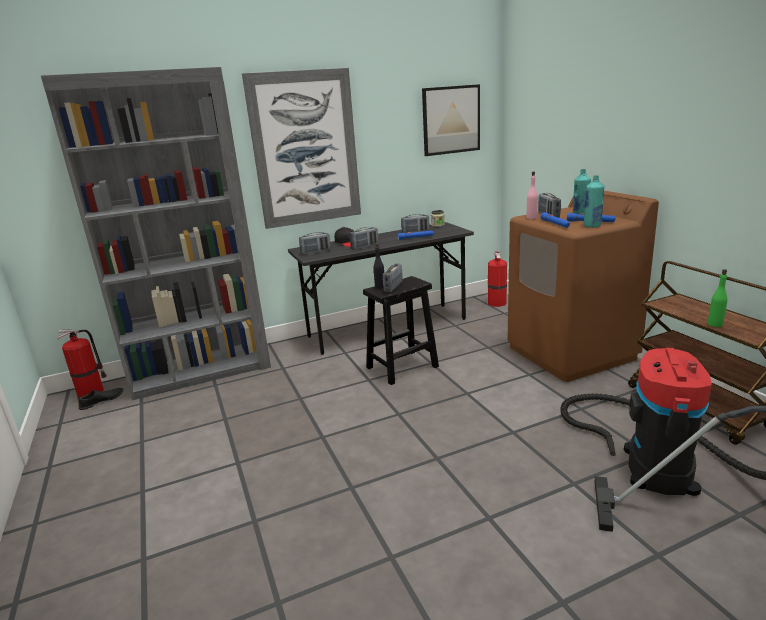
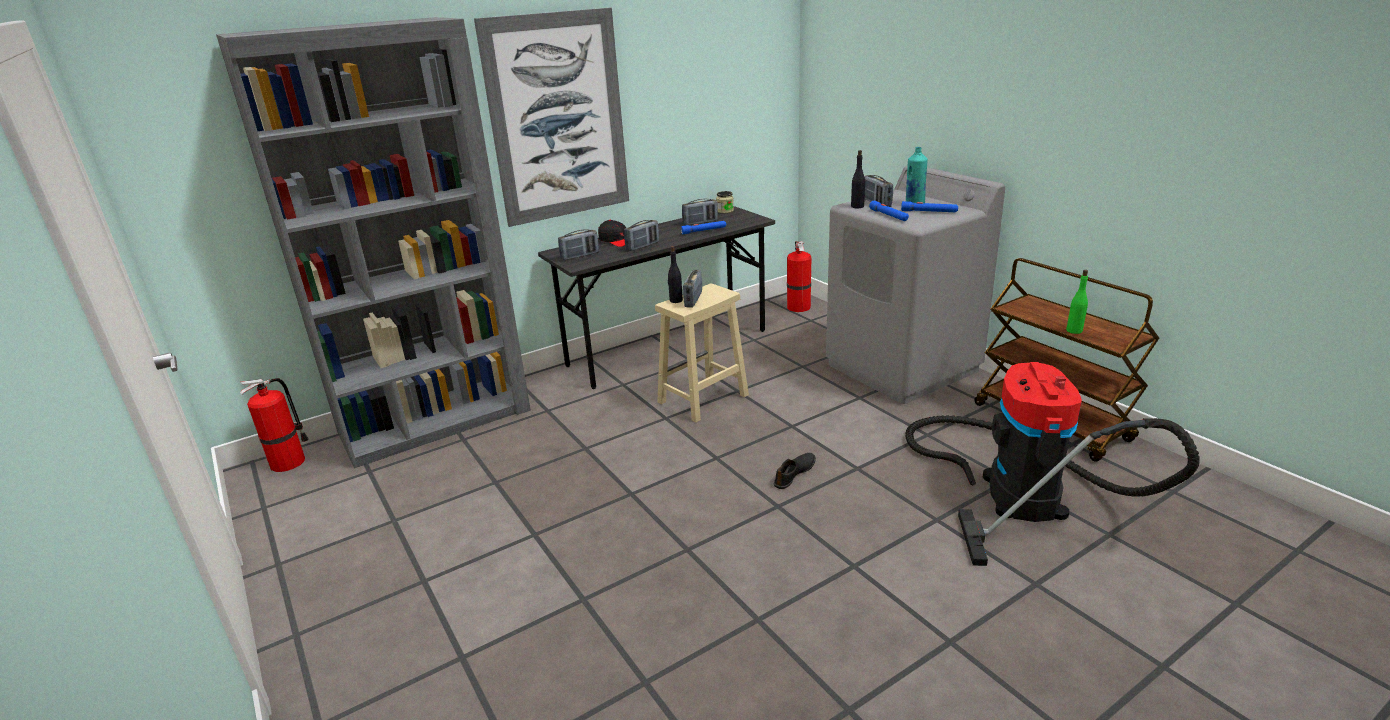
camera: 10 degrees left, 5 degrees up
(102, 401) = (311, 473): black shoe -> black shoe (795, 474)
(401, 367) = (702, 399): black stool -> beige stool
(451, 120) = (738, 73): picture -> none
(531, 217) = (857, 206): pink bottle -> black bottle
(571, 353) = (902, 368): brown washing machine -> grey washing machine
(592, 226) = (933, 218): turquoise bottle -> none

